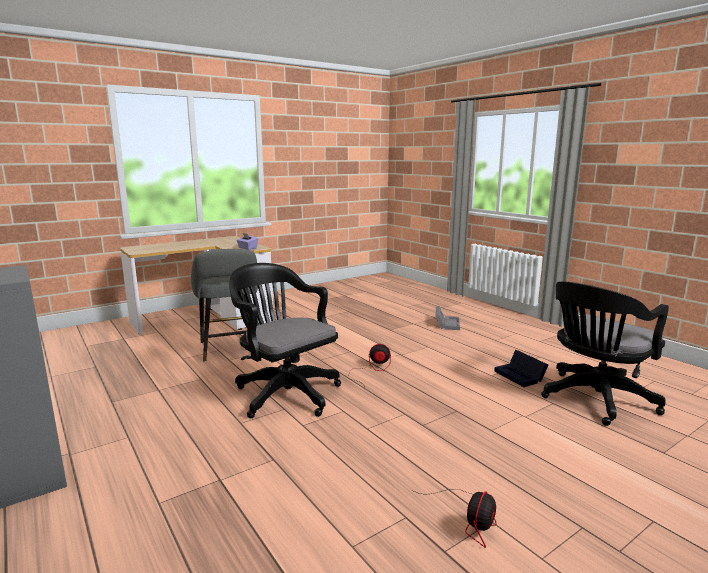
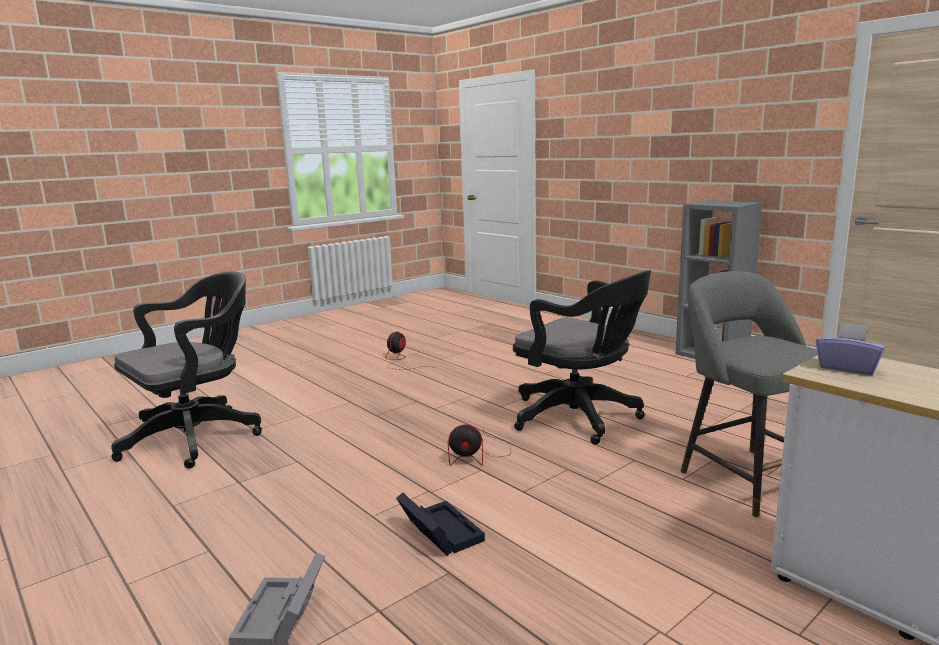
camera: 175 degrees right, 0 degrees up
(521, 376) = (253, 463): black storage box -> black storage box (438, 532)

